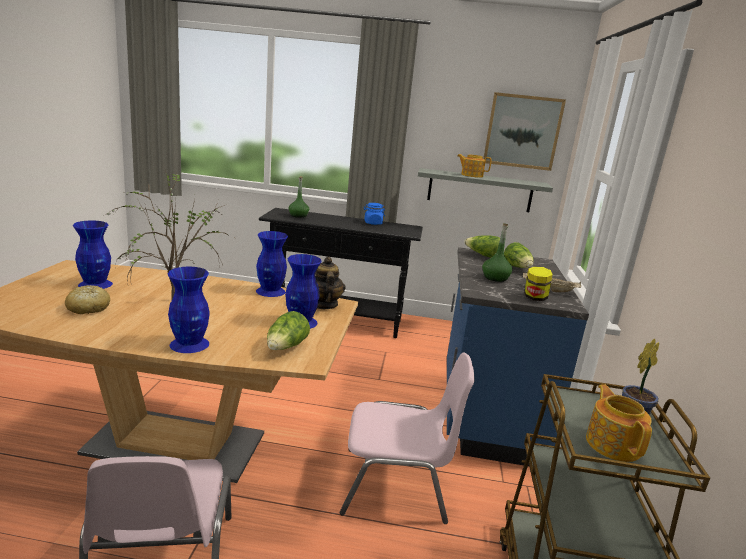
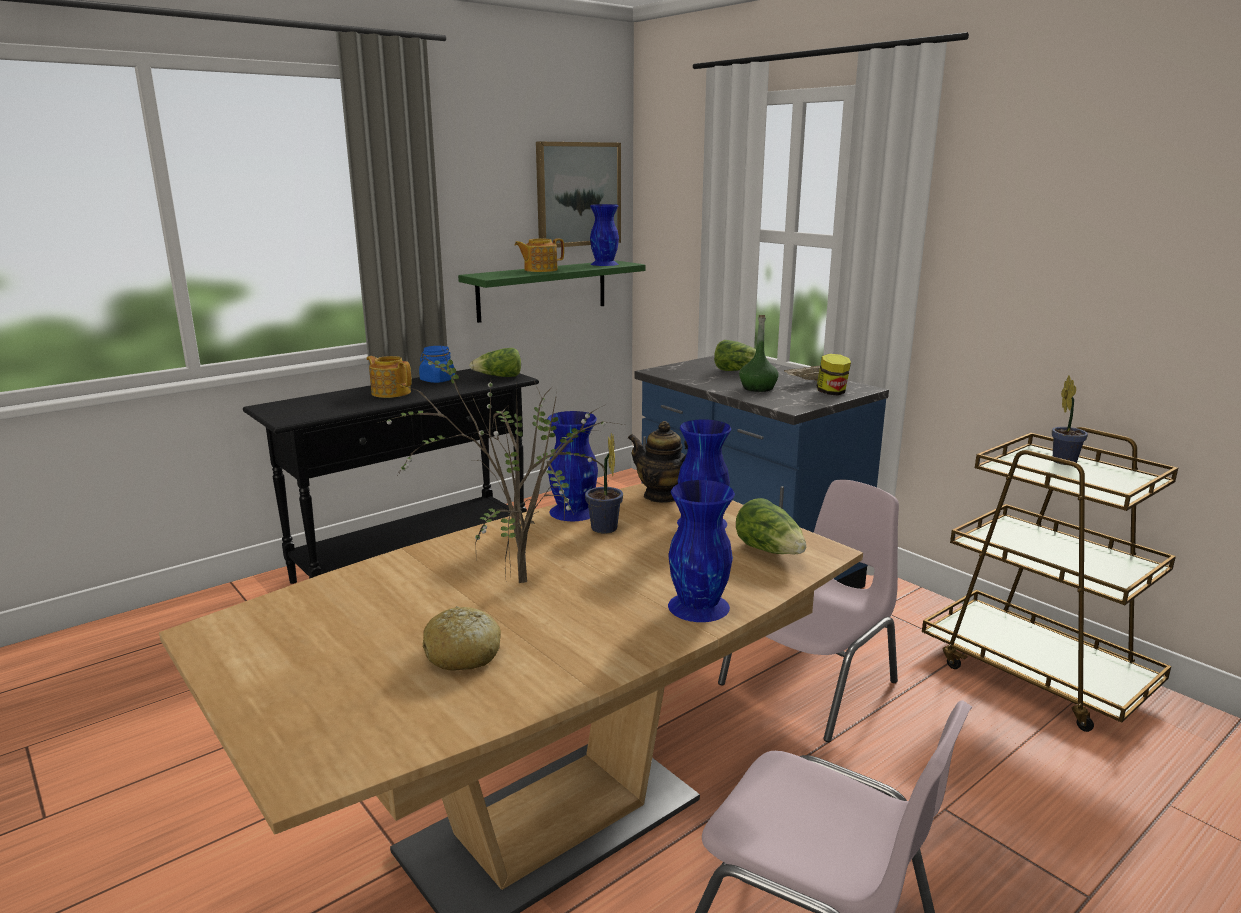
camera: 45 degrees left, 0 degrees up
(96, 284) = (354, 627): blue vase -> blue vase (605, 264)
(257, 303) = (604, 530): none -> potted plant
(298, 216) = (321, 405): green bottle -> none
(480, 190) = (542, 290): grey shelf -> green shelf
(483, 255) = (680, 371): lettuce -> lettuce (499, 377)
(613, 444) = (1097, 481): teapot -> teapot (391, 392)

